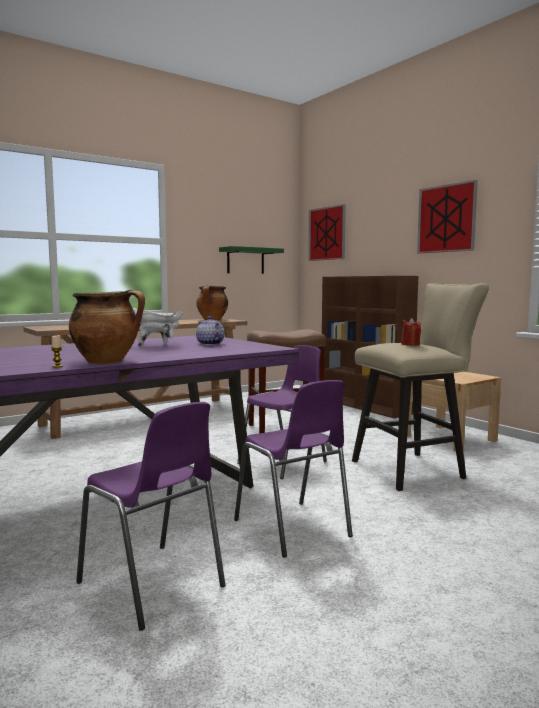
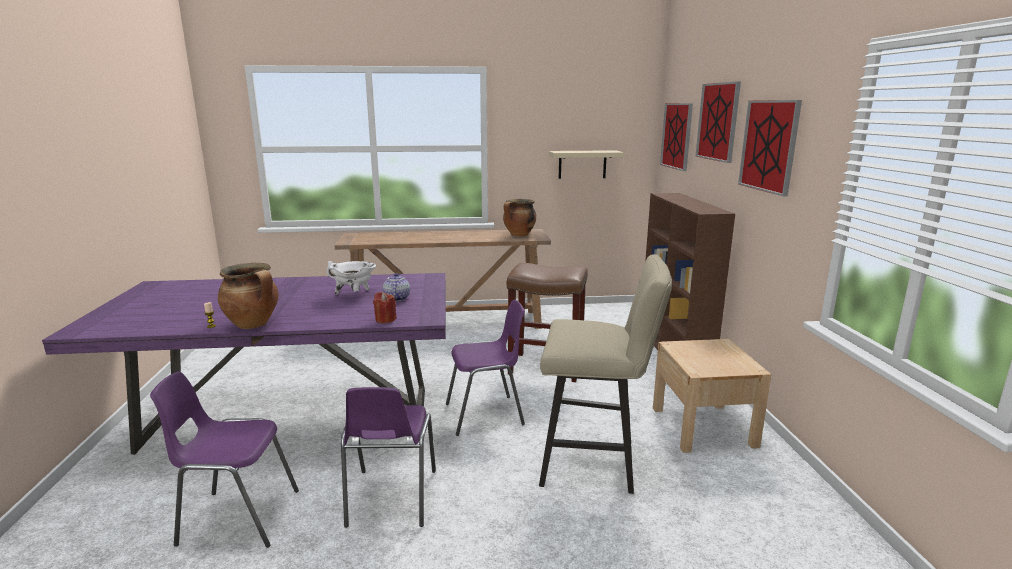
camera: 30 degrees right, 10 degrees up
(153, 586) = (237, 517): purple chair -> purple chair turned 105 degrees clockwise
(245, 261) = (582, 164): green shelf -> beige shelf
(381, 212) = (718, 121): none -> picture
(410, 344) = (583, 334): red candle -> red candle (385, 319)

